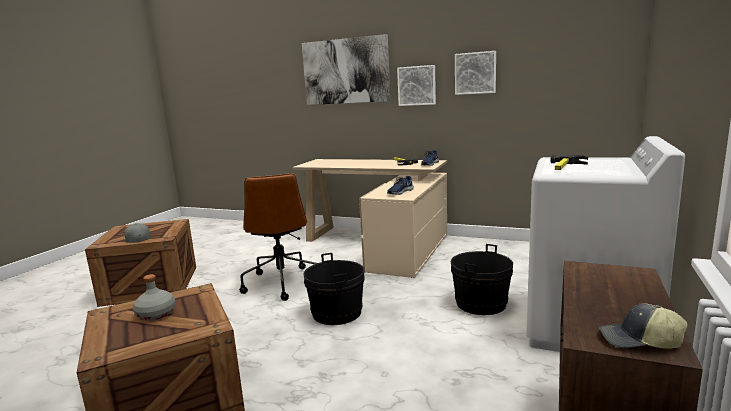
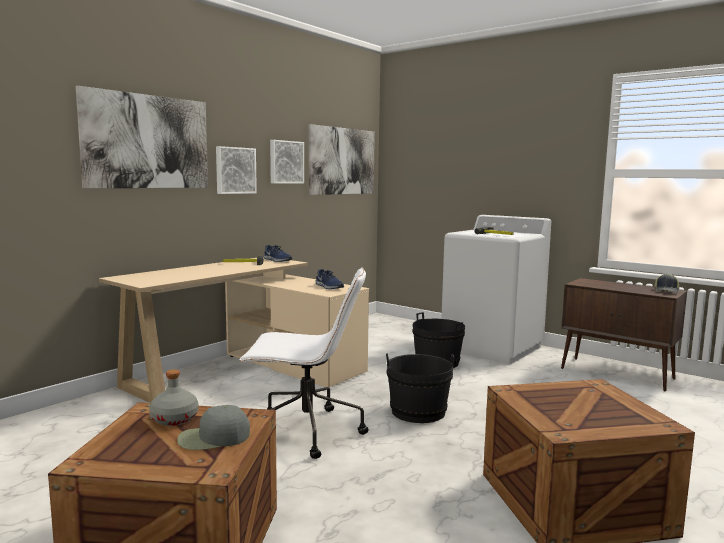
camera: 75 degrees left, 5 degrees down
(155, 314) = (569, 407): grey bottle -> grey bottle (175, 419)
(282, 283) = (305, 432): brown office chair -> white office chair
(565, 63) = (342, 161): none -> picture

